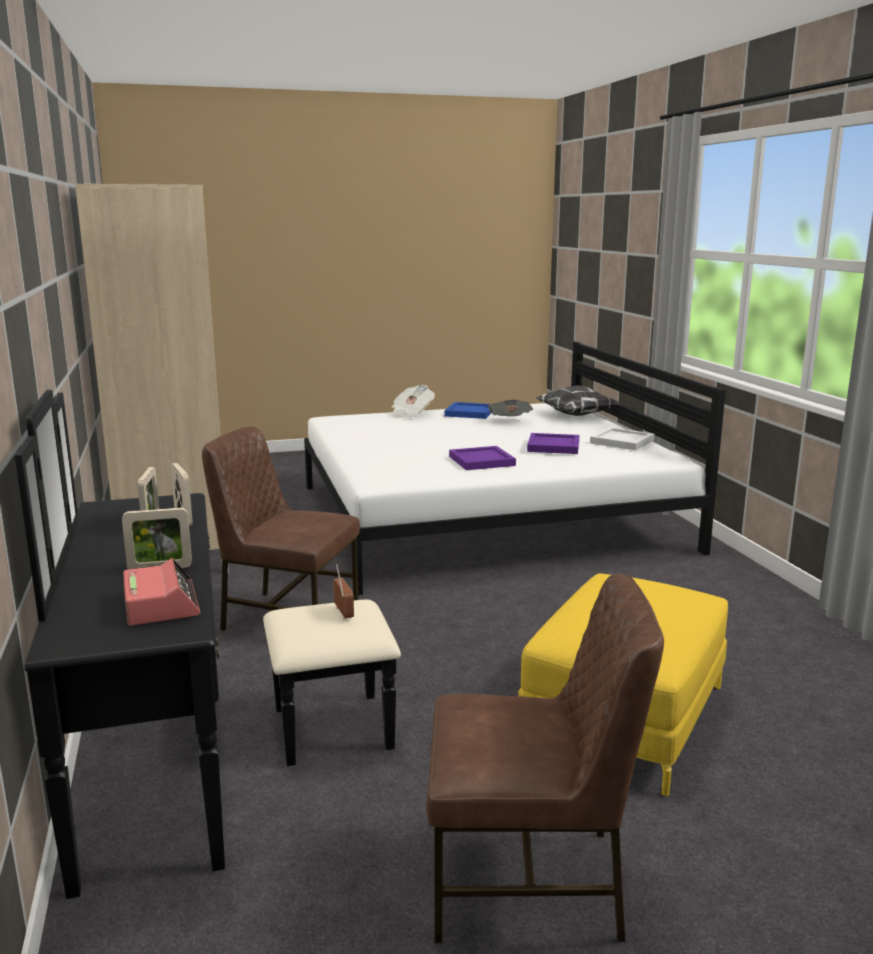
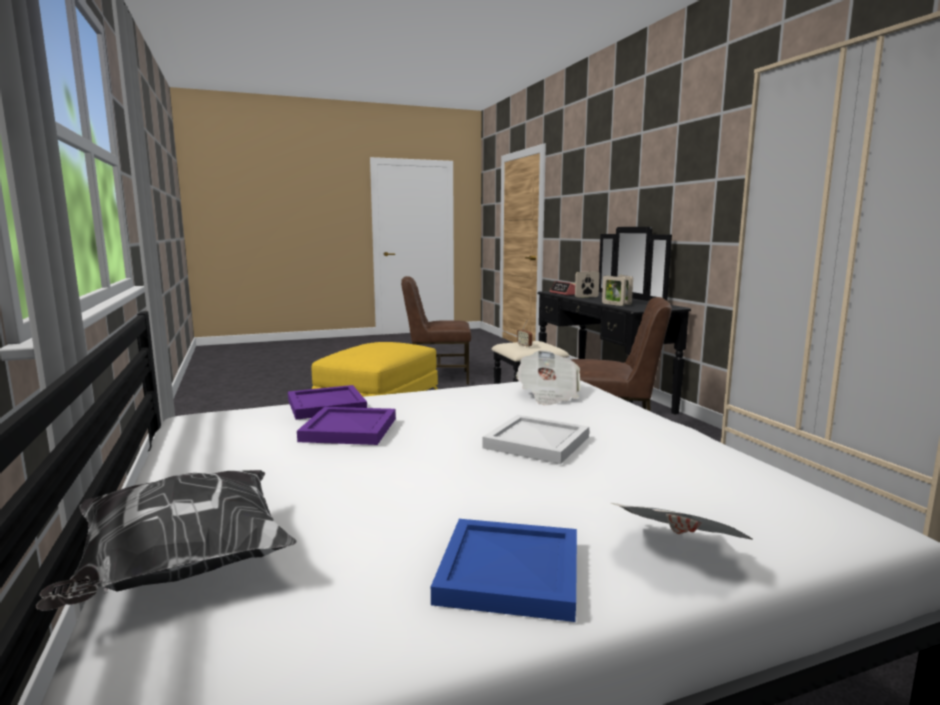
camera: 175 degrees right, 5 degrees down
(483, 461) = (458, 408): purple tray -> purple tray (325, 405)
(510, 421) = (396, 522): newspaper -> newspaper (548, 395)
(622, 442) = (221, 444): white tray -> white tray (536, 442)

